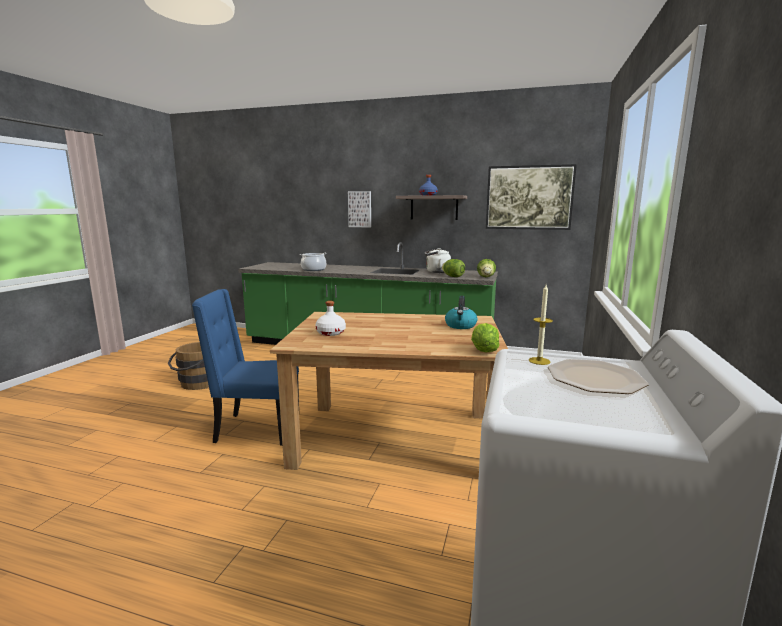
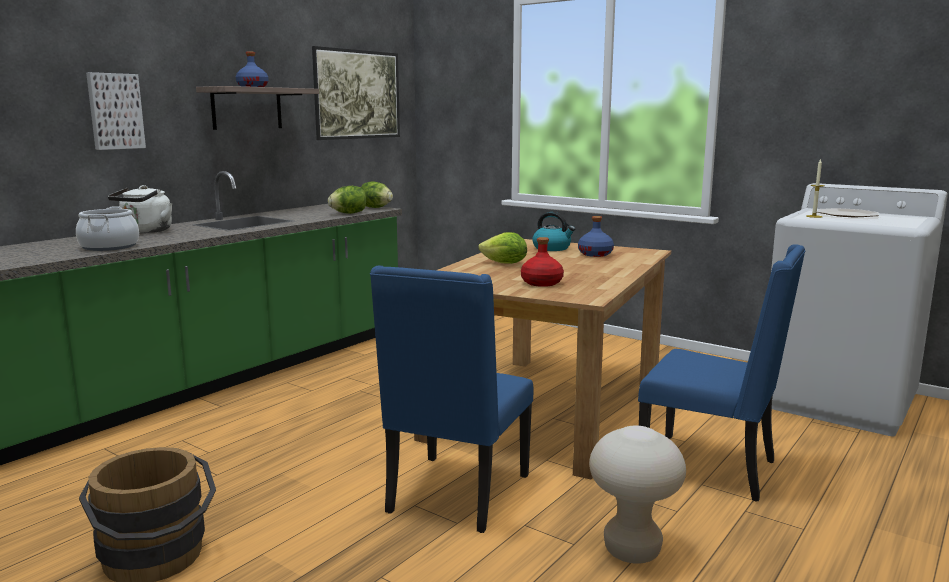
camera: 70 degrees left, 0 degrees up
(189, 494) = (632, 550): none -> beige stool
(317, 524) = (711, 468): none -> blue chair
(331, 333) = (542, 283): white bottle -> red bottle
(436, 272) = (294, 214): white kettle -> white kettle (145, 231)
(452, 337) = (595, 254): none -> blue bottle
(483, 350) = (647, 253): lettuce -> lettuce (504, 264)

